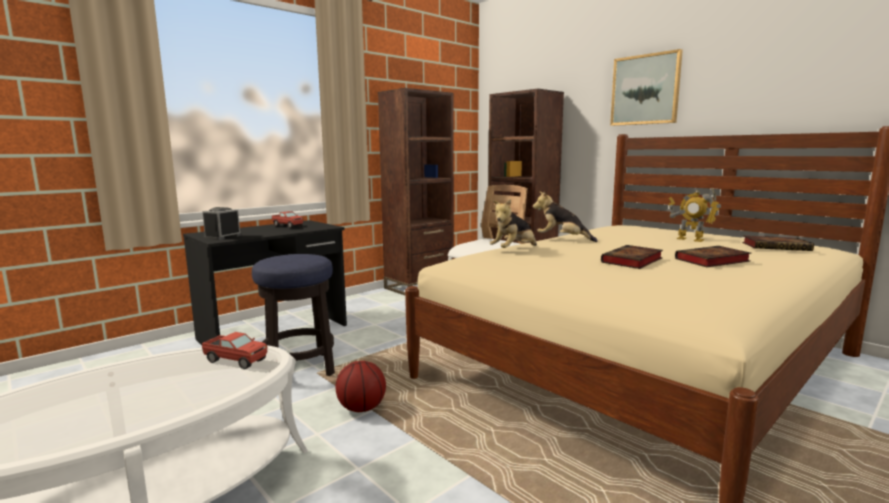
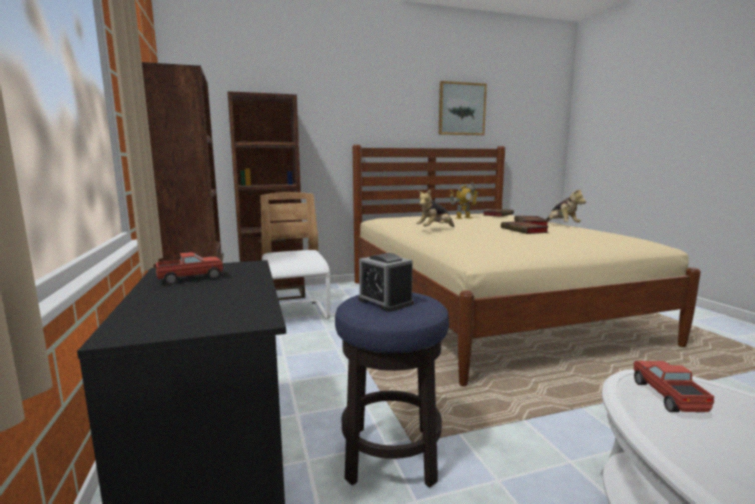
camera: 65 degrees left, 0 degrees up
(223, 237) = (222, 316): alarm clock -> alarm clock (385, 302)
(235, 361) = (667, 397): toy truck -> toy truck turned 45 degrees counterclockwise
(362, 408) = (519, 425): basketball -> none
(514, 250) = (464, 240): plush toy -> plush toy (561, 225)
(645, 90) = (367, 109): picture -> picture (461, 109)

